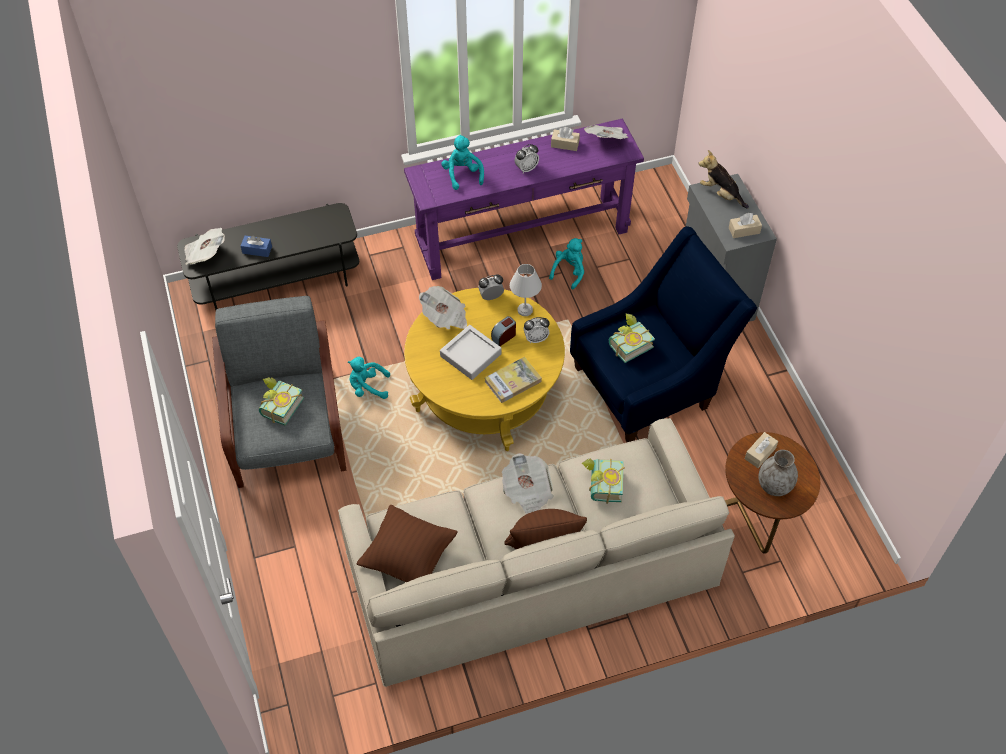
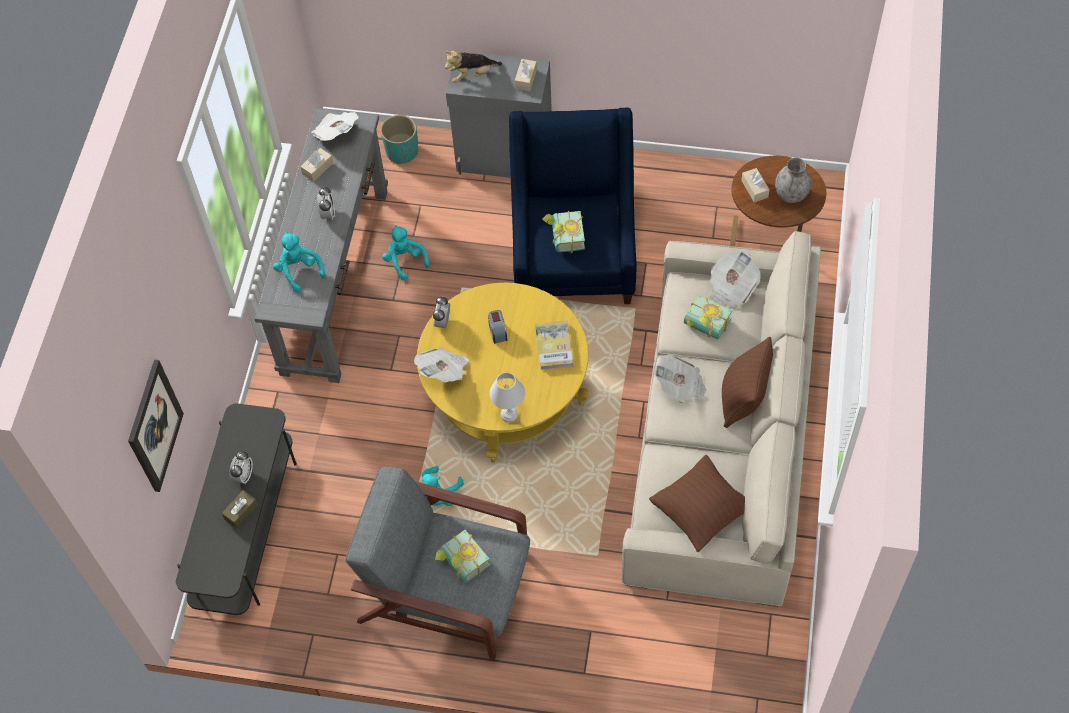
camera: 60 degrees left, 5 degrees up
(205, 254) = (214, 565): newspaper -> newspaper (731, 288)
(228, 119) = (154, 426): none -> picture
(257, 250) = (241, 512): blue tissue box -> brown tissue box
(462, 174) = (299, 271): turquoise plush toy -> turquoise plush toy turned 45 degrees clockwise
(470, 355) = (503, 368): grey tray -> none
(523, 237) = (335, 280): purple console table -> grey console table
(525, 310) = (477, 301): white table lamp -> white table lamp (510, 414)
(536, 338) = (515, 306): alarm clock -> alarm clock (243, 476)
(672, 224) = (402, 151): none -> turquoise planter

